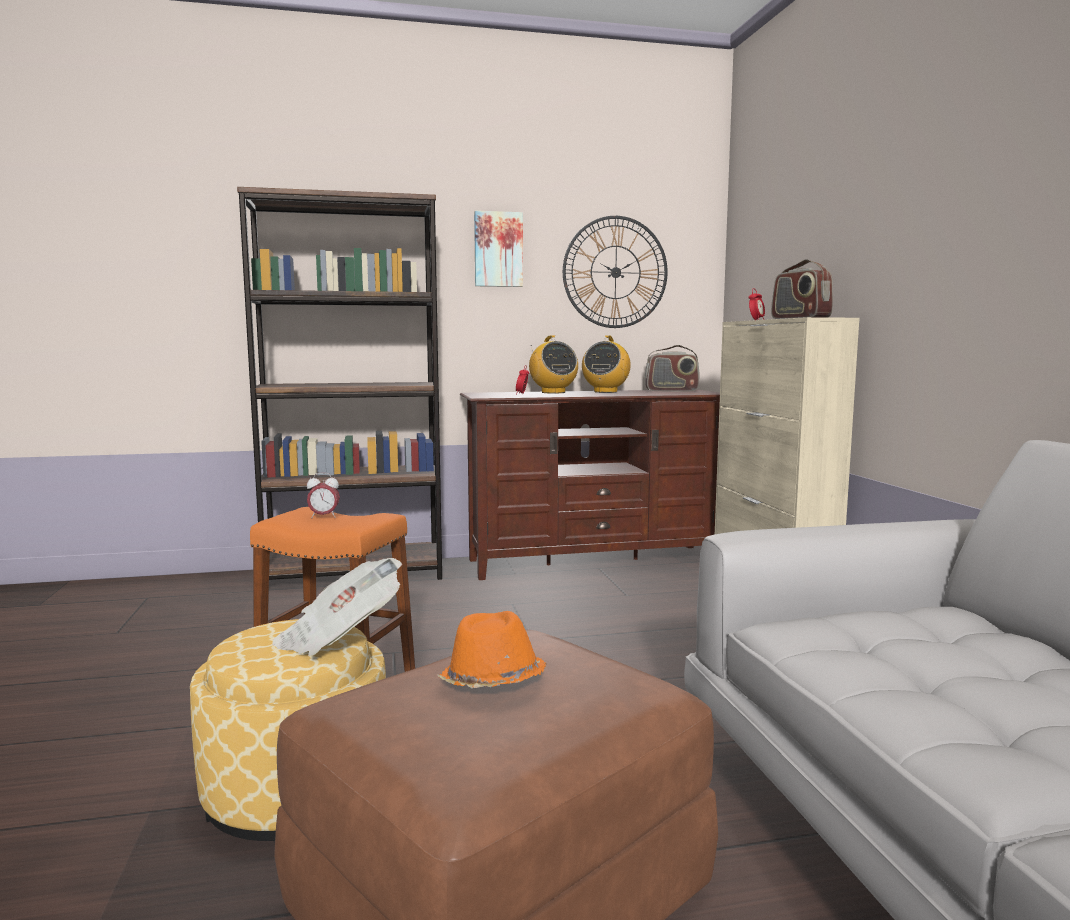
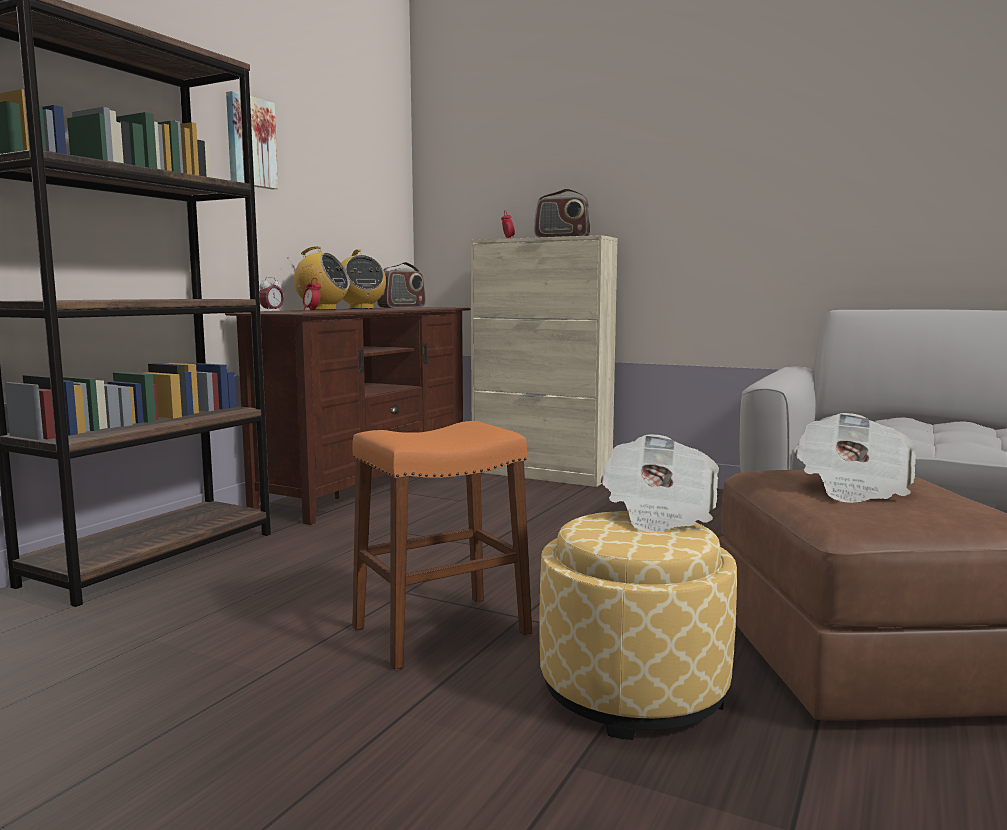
camera: 50 degrees left, 0 degrees up
(324, 516) = (428, 432): alarm clock -> alarm clock (272, 311)
(492, 683) = (852, 489): orange hat -> newspaper
(615, 272) = (344, 184): wall clock -> none

